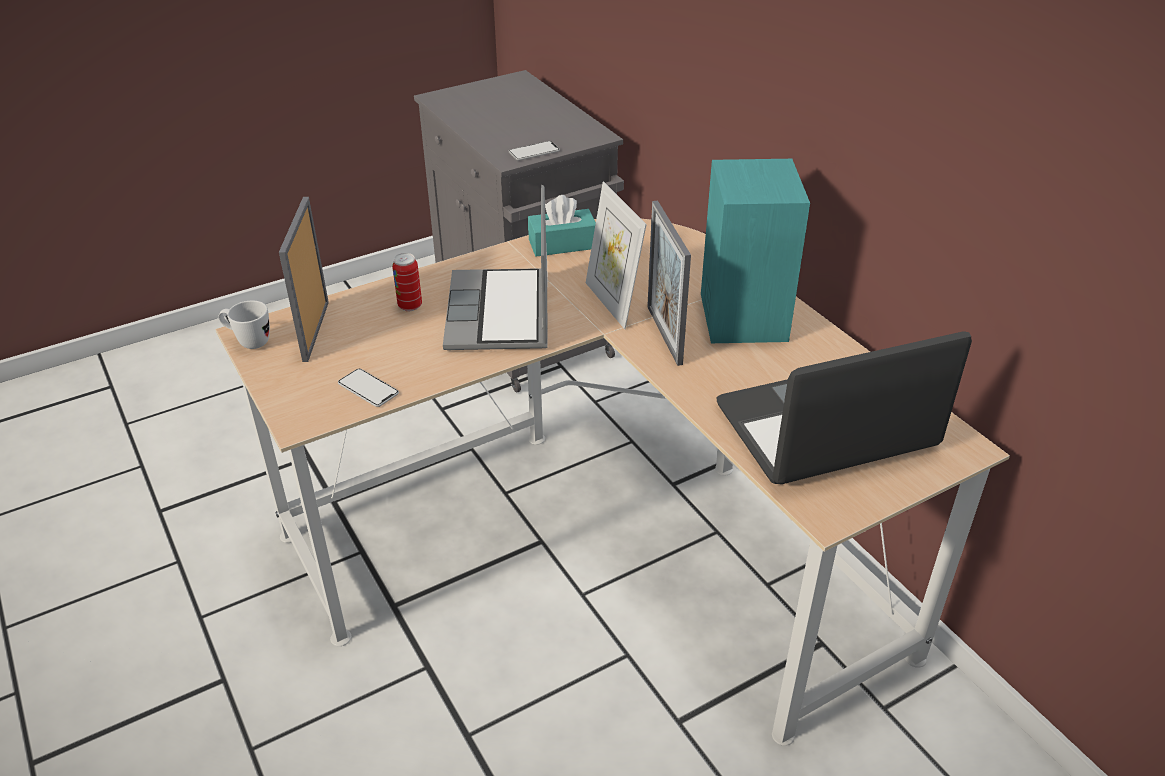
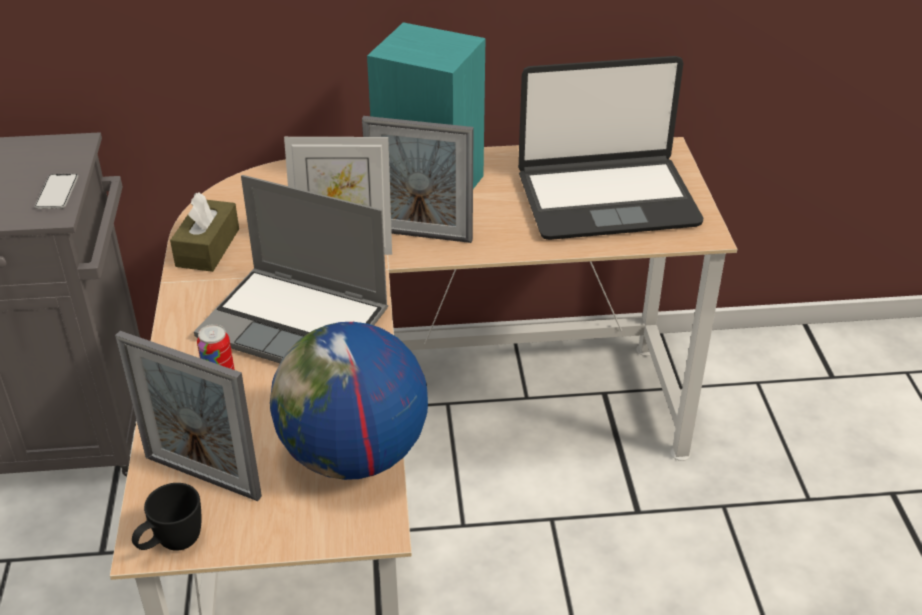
camera: 65 degrees left, 0 degrees up
(248, 342) = (171, 545): white mug -> black mug
(368, 389) = (353, 455): phone -> globe
(562, 244) = (208, 247): turquoise tissue box -> brown tissue box
(826, 428) = (606, 199): laptop -> laptop turned 105 degrees counterclockwise

